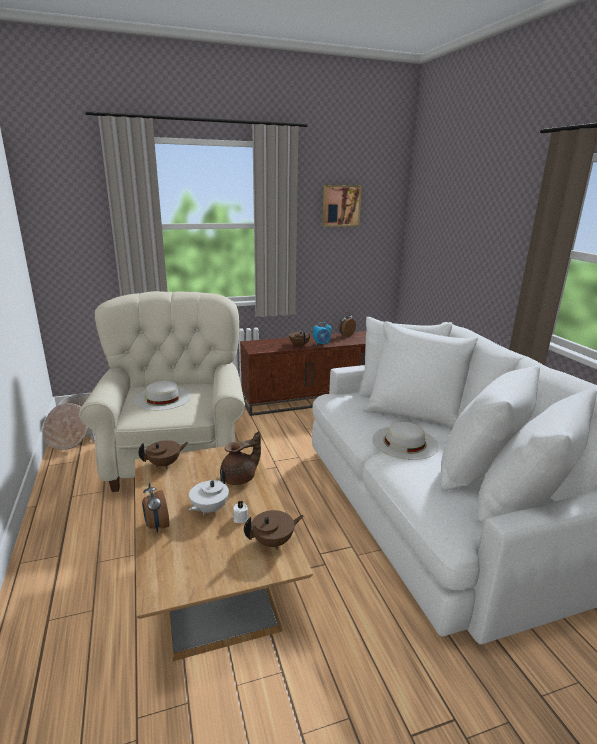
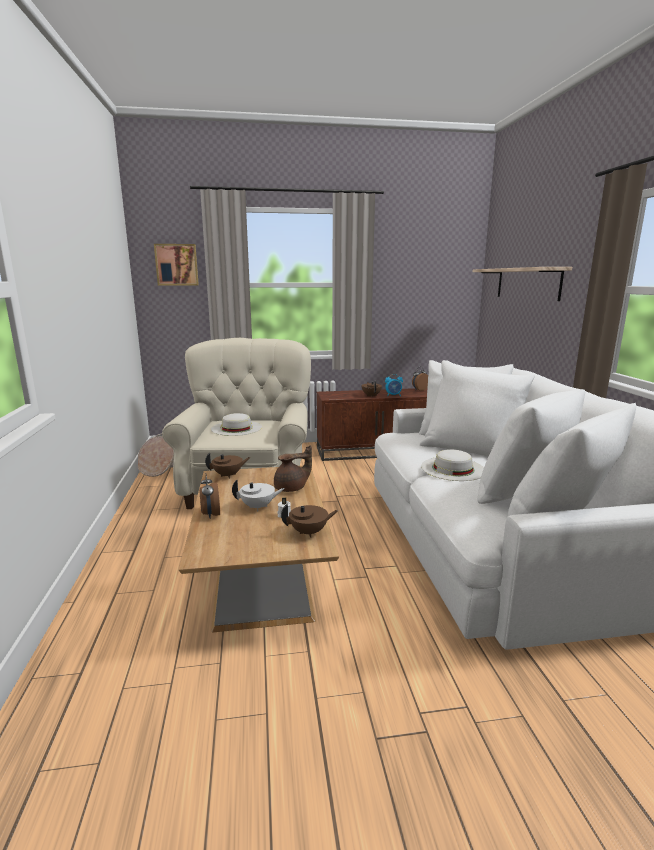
camera: 10 degrees right, 5 degrees down
(209, 509) = (258, 507): white teapot -> white teapot turned 135 degrees counterclockwise
(341, 205) = (416, 266): picture -> picture (177, 265)
(457, 231) = (527, 283): none -> shelf

